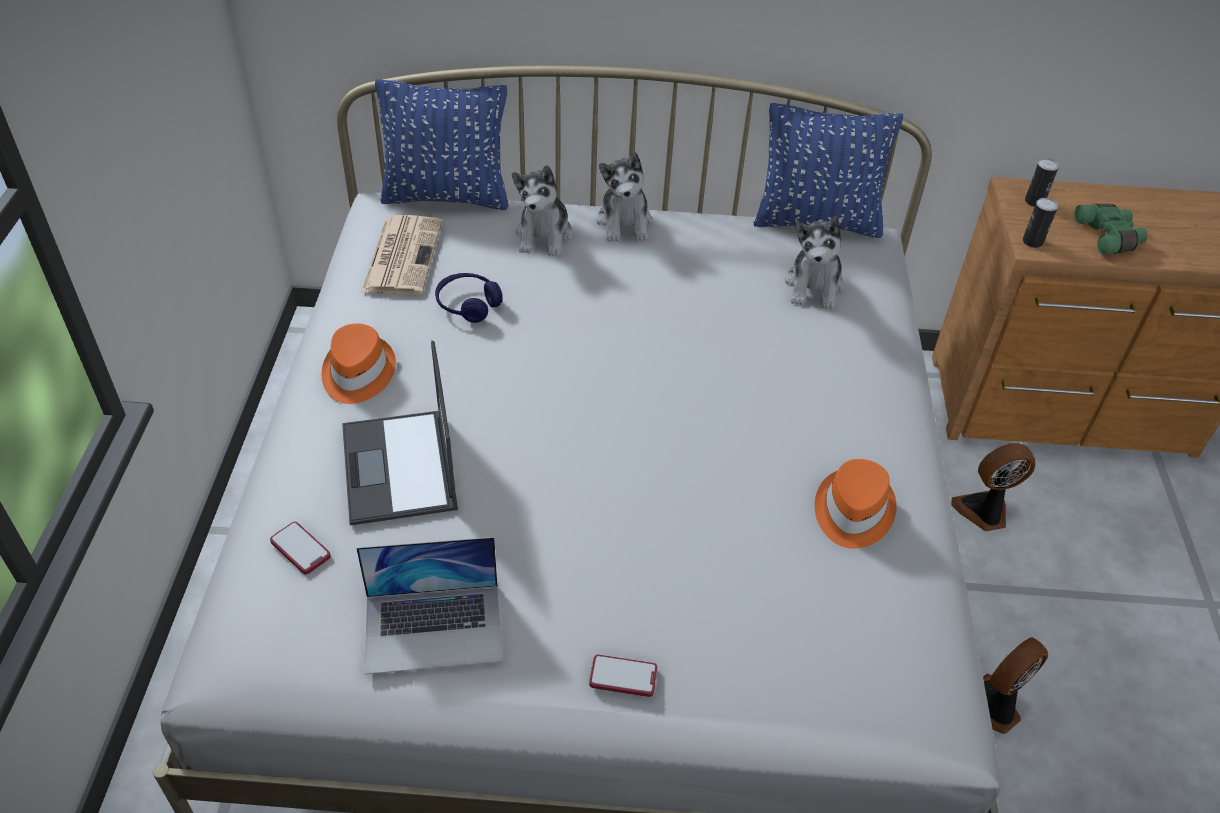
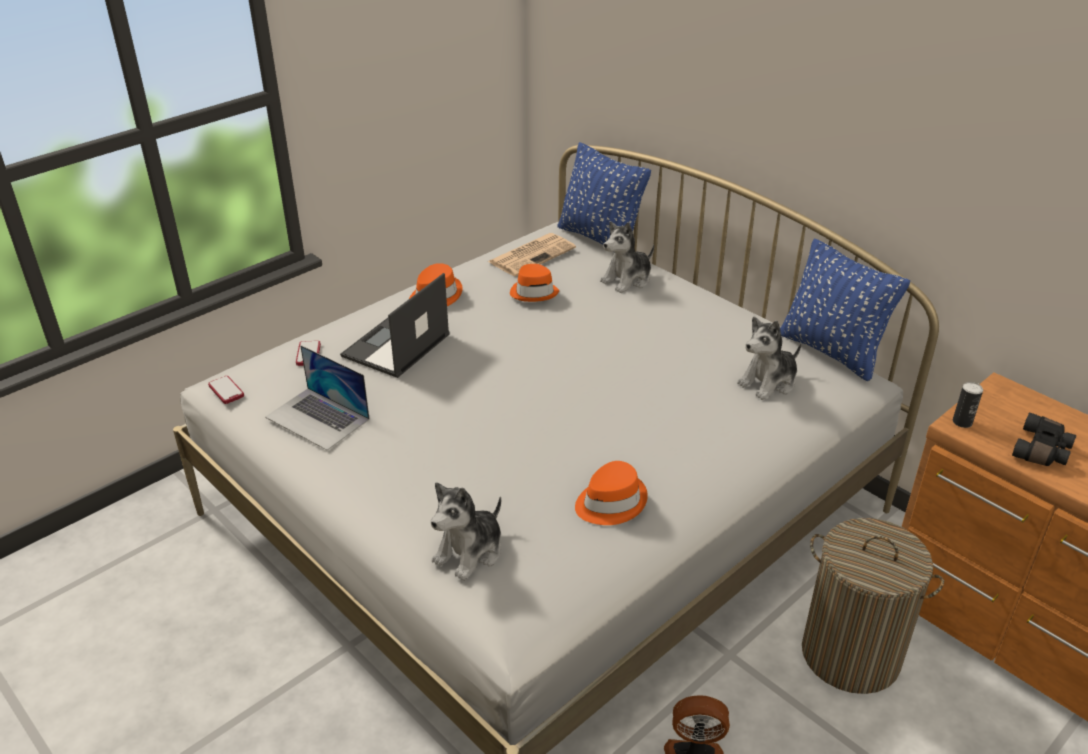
camera: 45 degrees right, 10 degrees down
(468, 304) = (534, 292): blue headphones -> orange hat
(623, 677) = (372, 493): phone -> phone (226, 391)
(624, 222) = (689, 294): plush toy -> plush toy (470, 552)
(983, 512) = (850, 654): fan -> laundry basket
(1034, 201) = (1007, 401): can -> none
(1109, 237) = (1042, 451): green binoculars -> black binoculars

